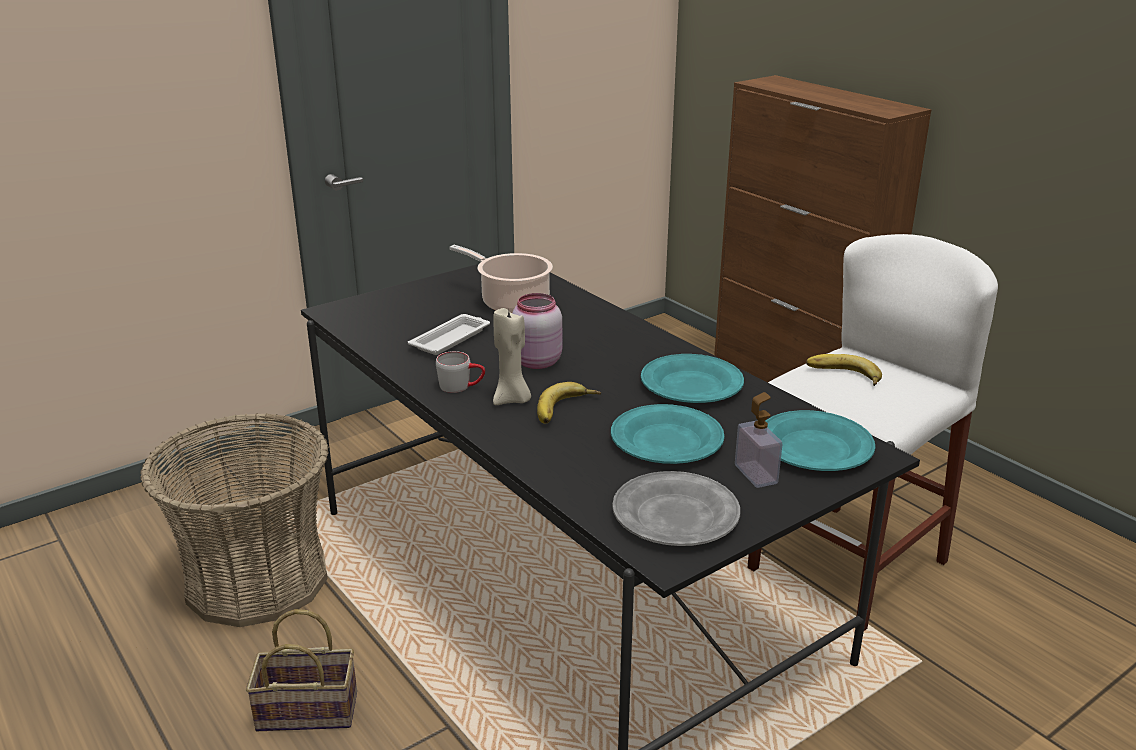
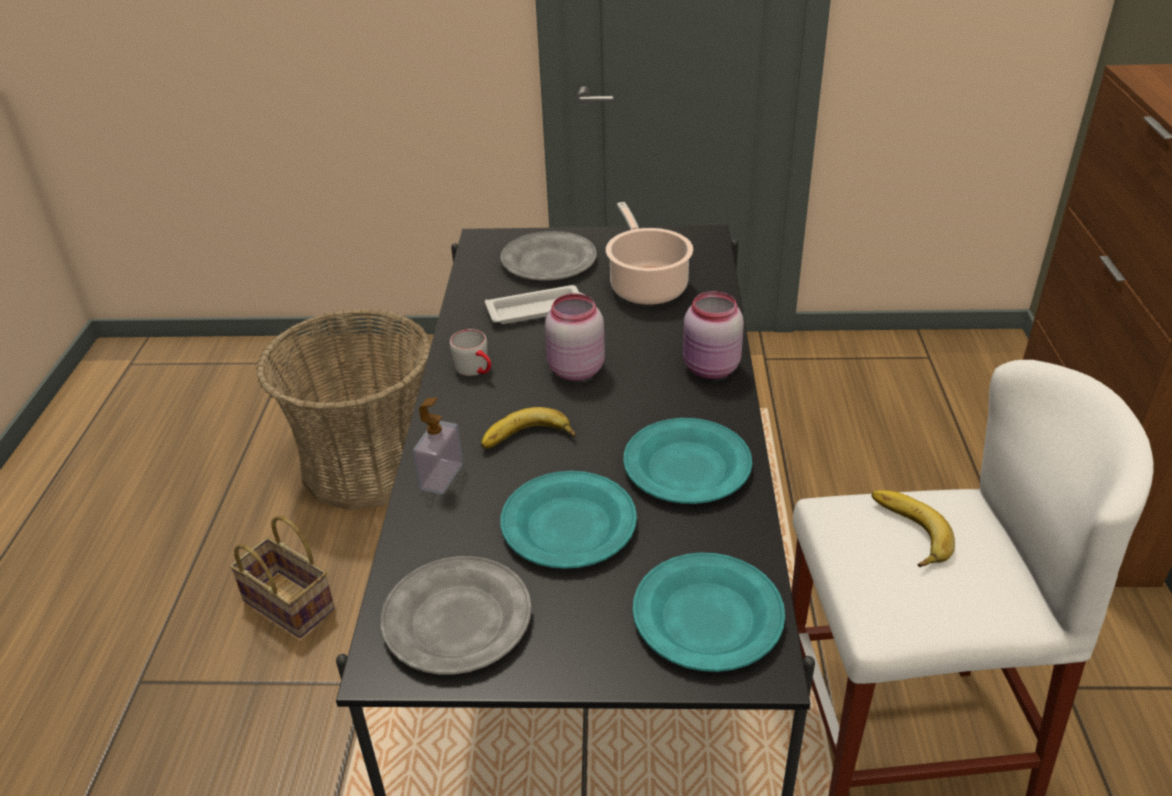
camera: 40 degrees right, 10 degrees up
(413, 309) = (549, 262): none -> grey plate
(512, 400) = (497, 405): beige candle -> none
(627, 332) = (710, 369): none -> pink jar
(755, 474) = (597, 616): soap dispenser -> soap dispenser (441, 476)

